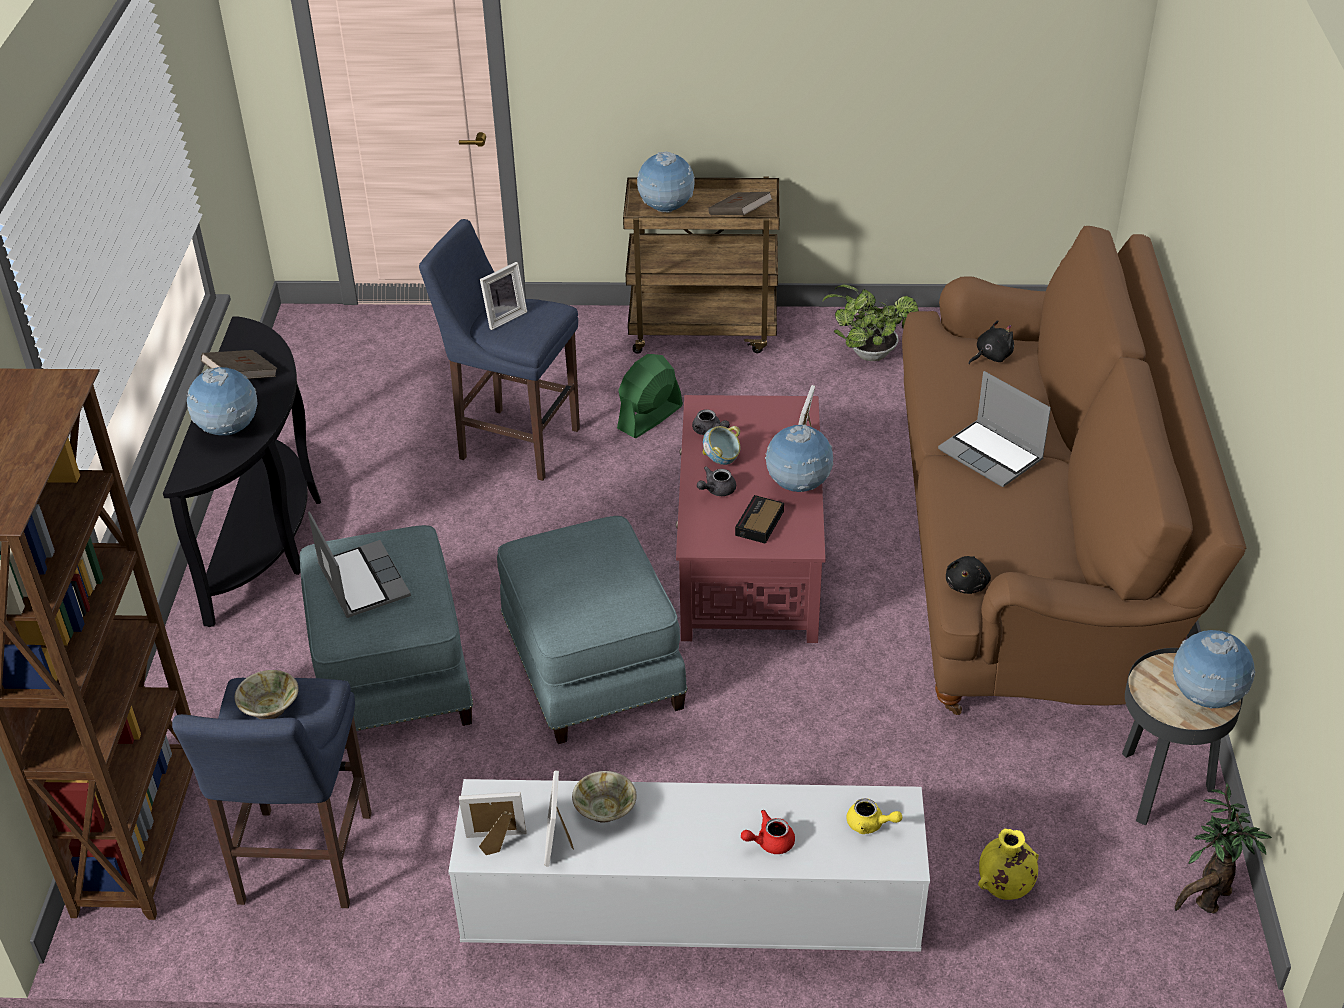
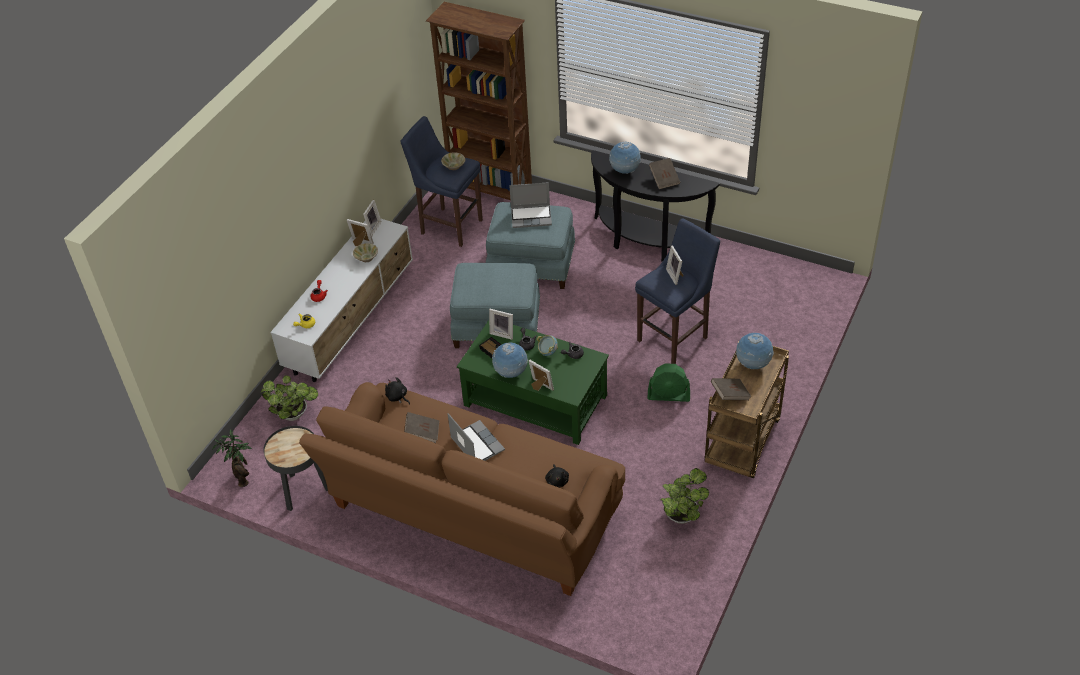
camera: 115 degrees right, 5 degrees up
(649, 417) = (669, 395): green fan -> green fan turned 120 degrees clockwise
(708, 527) = (503, 333): none -> picture frame
(749, 558) = (535, 400): red coffee table -> green coffee table
(992, 455) = (476, 444): laptop -> laptop turned 75 degrees clockwise
(1004, 889) = (295, 415): yellow vase -> potted plant
(1020, 521) = (422, 433): none -> brown book
(1205, 698) = (282, 453): globe -> none

